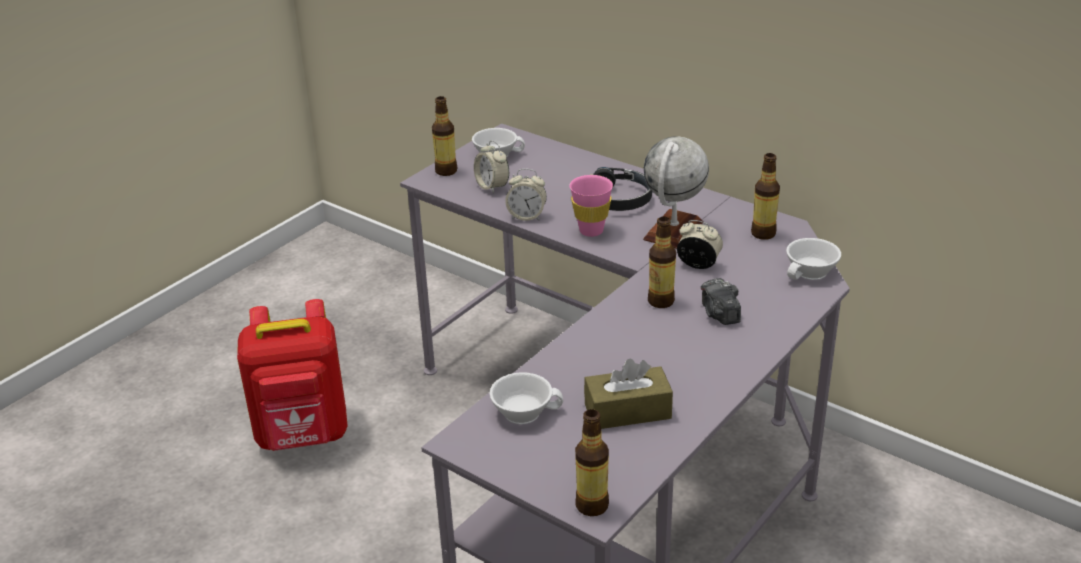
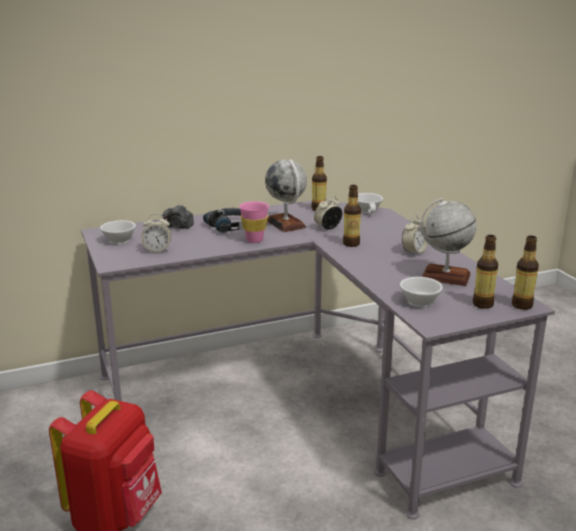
camera: 60 degrees left, 10 degrees down
(446, 171) = (111, 257): bottle -> bottle (482, 304)
(527, 216) = (210, 250): alarm clock -> alarm clock (414, 252)
(627, 411) = (445, 276): brown tissue box -> globe
(720, 314) = (380, 236): camera -> camera (178, 227)

